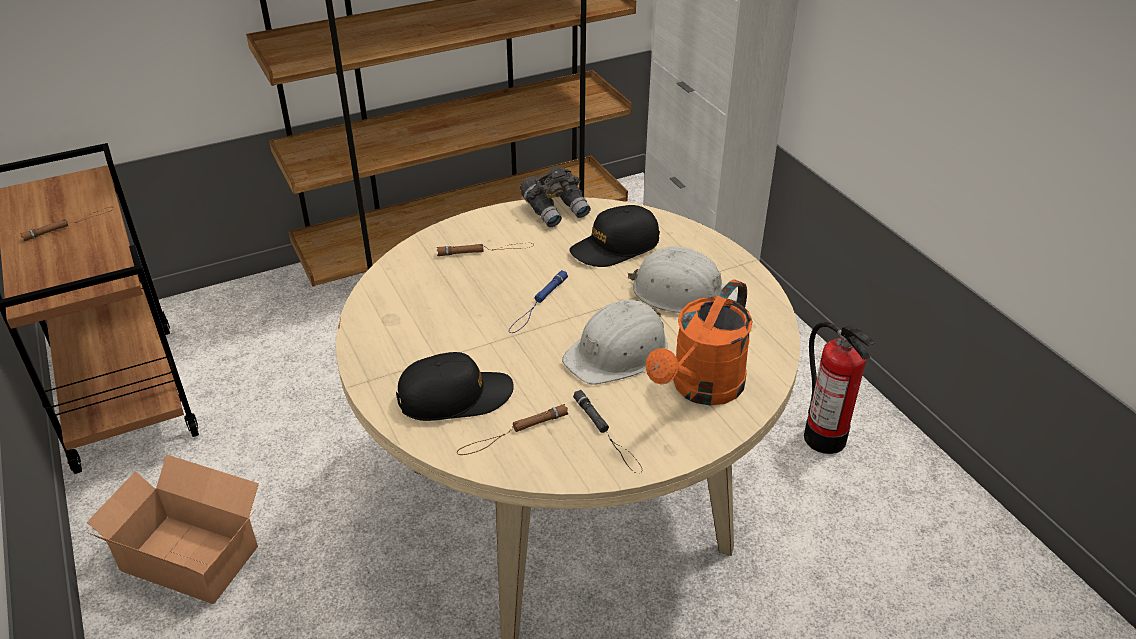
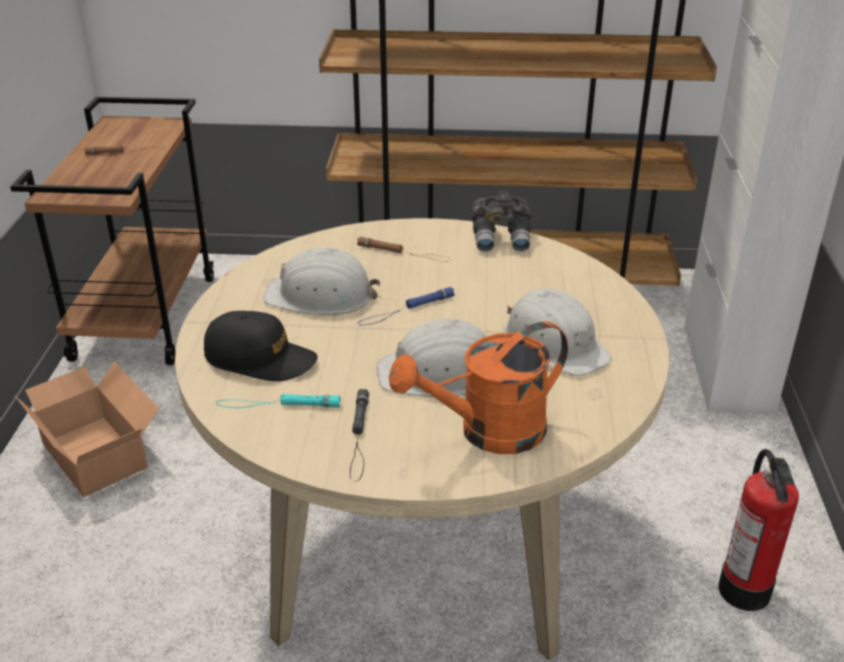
camera: 30 degrees right, 5 degrees down
(451, 317) = (321, 296): none -> white hard hat
(512, 433) = (278, 405): brown flashlight -> turquoise flashlight
(615, 247) = (527, 284): black cap -> none

